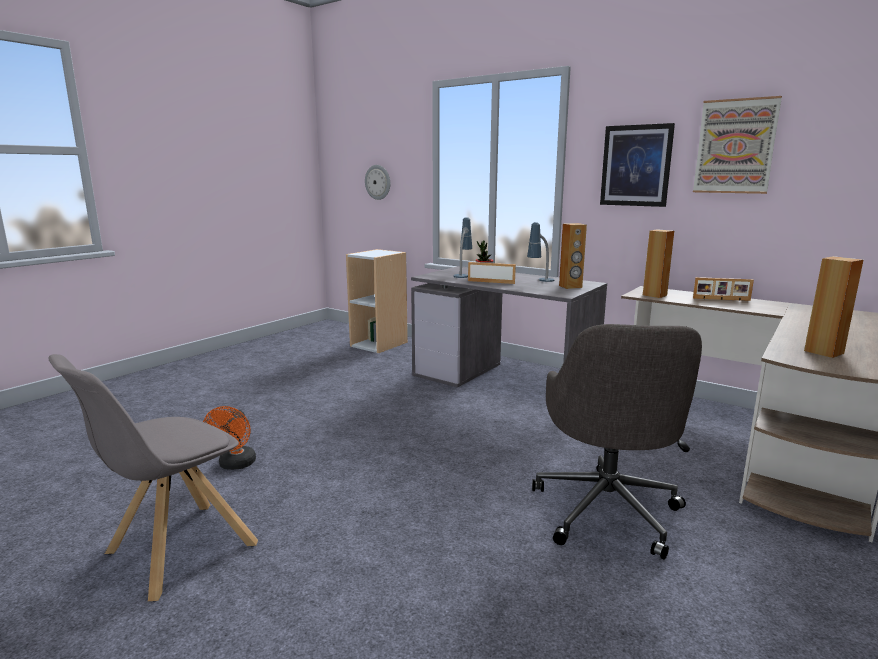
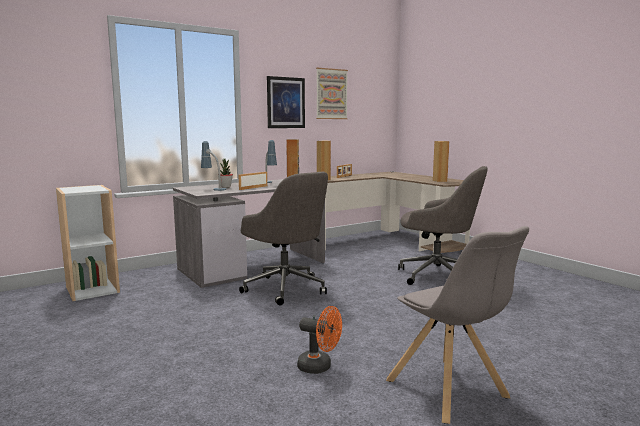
camera: 70 degrees left, 5 degrees down
(378, 182) = (30, 113): wall clock -> none
(440, 411) = (286, 289): none -> grey office chair

